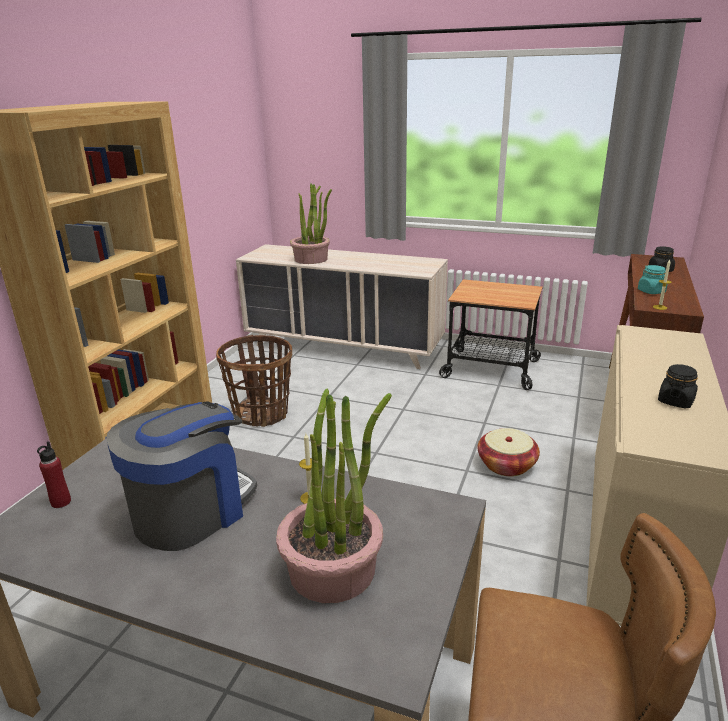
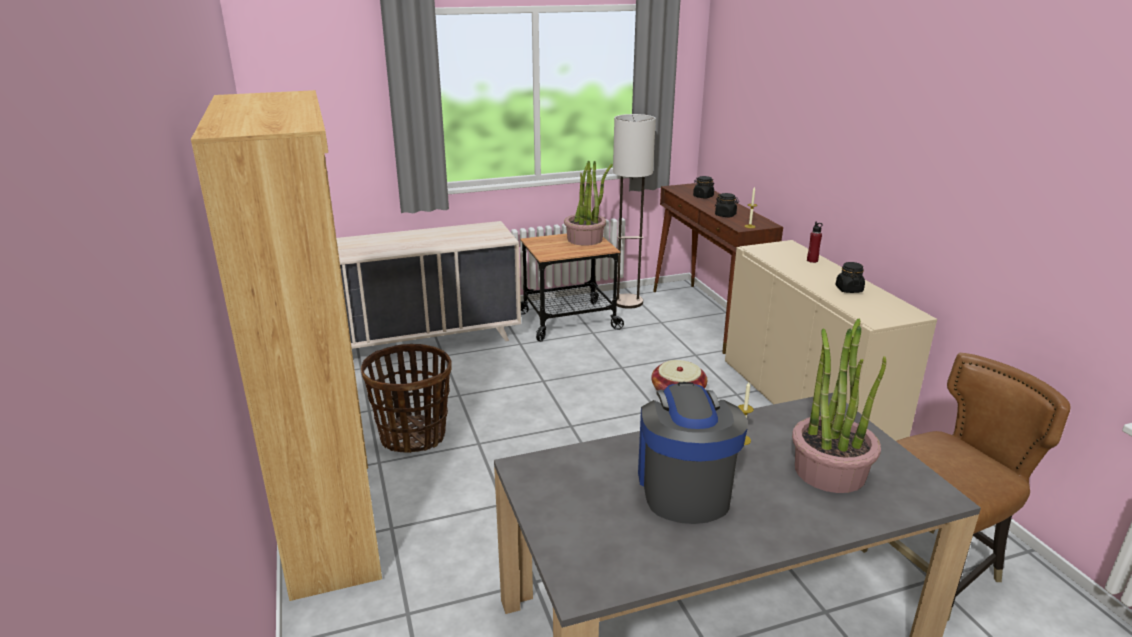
camera: 40 degrees left, 0 degrees up
(61, 502) = (573, 536): red bottle -> red bottle (812, 260)
(311, 259) = (362, 250): potted plant -> potted plant (585, 239)
(568, 369) = (627, 302): none -> floor lamp
(651, 291) = (725, 215): turquoise jar -> black jar

